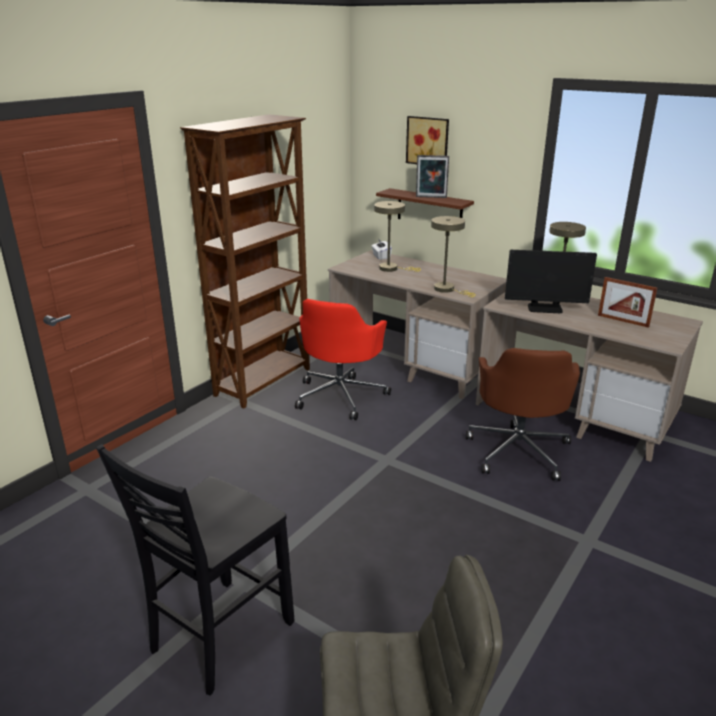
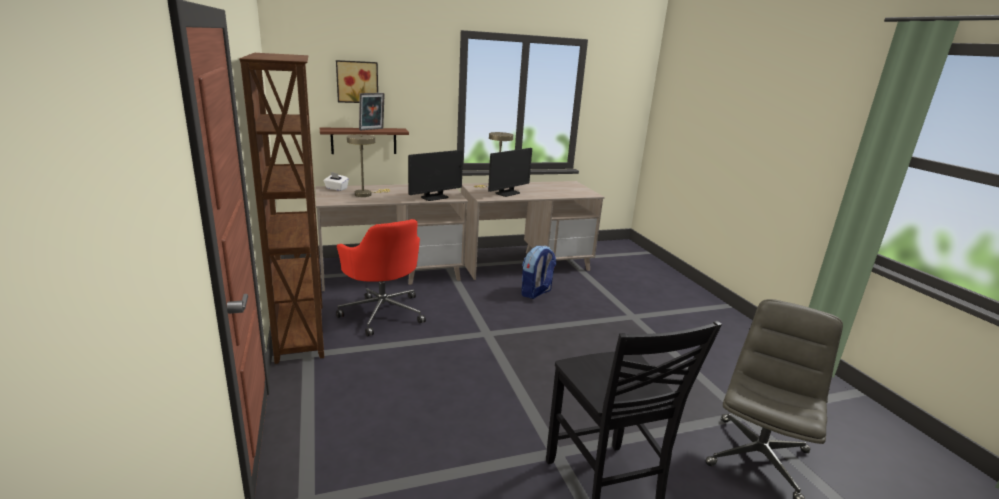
camera: 55 degrees left, 5 degrees down
(447, 289) = (434, 197): beige table lamp -> monitor
(518, 450) = (536, 293): brown office chair -> backpack
(623, 321) = (551, 189): picture frame -> none

